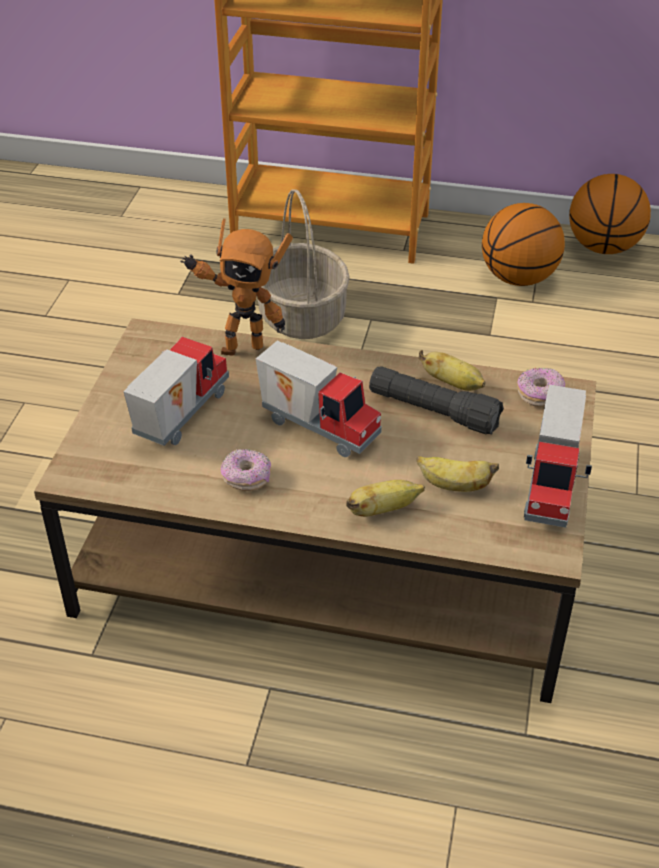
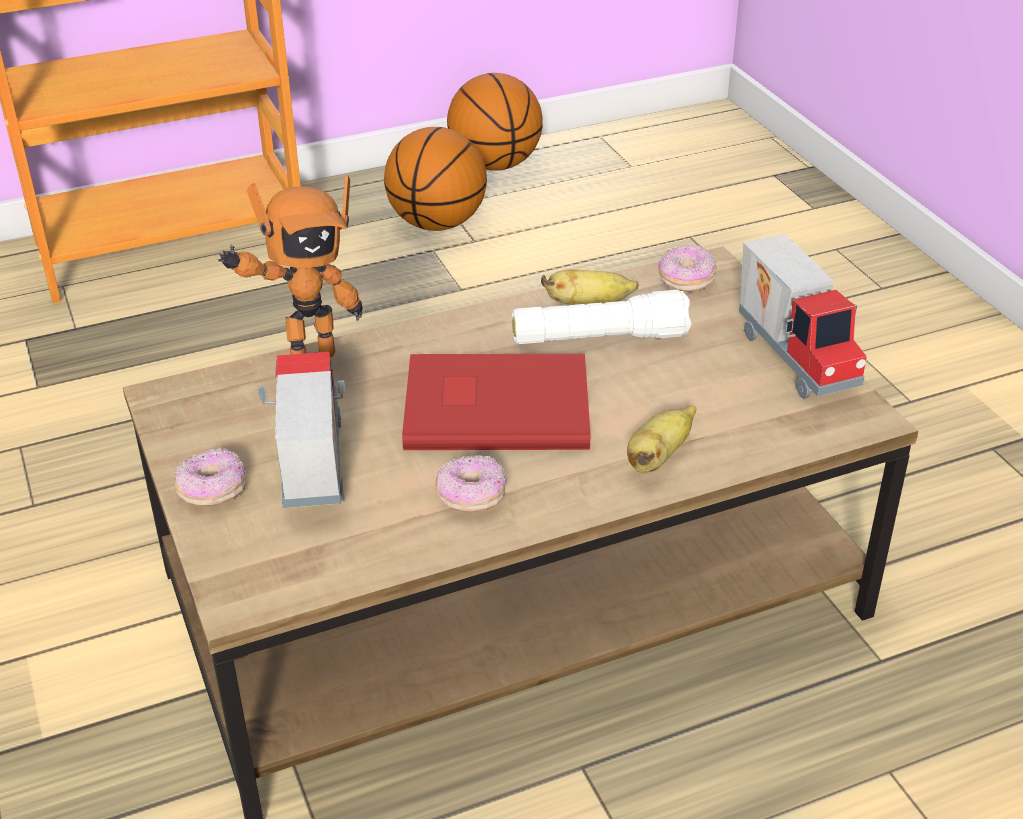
camera: 35 degrees left, 5 degrees down
(116, 405) = (213, 491): none -> donut
(301, 316) = (225, 351): basket -> none
(320, 426) = (494, 405): toy truck -> red book
(433, 411) = (599, 339): black flashlight -> white flashlight
(453, 486) = (702, 401): banana -> none

